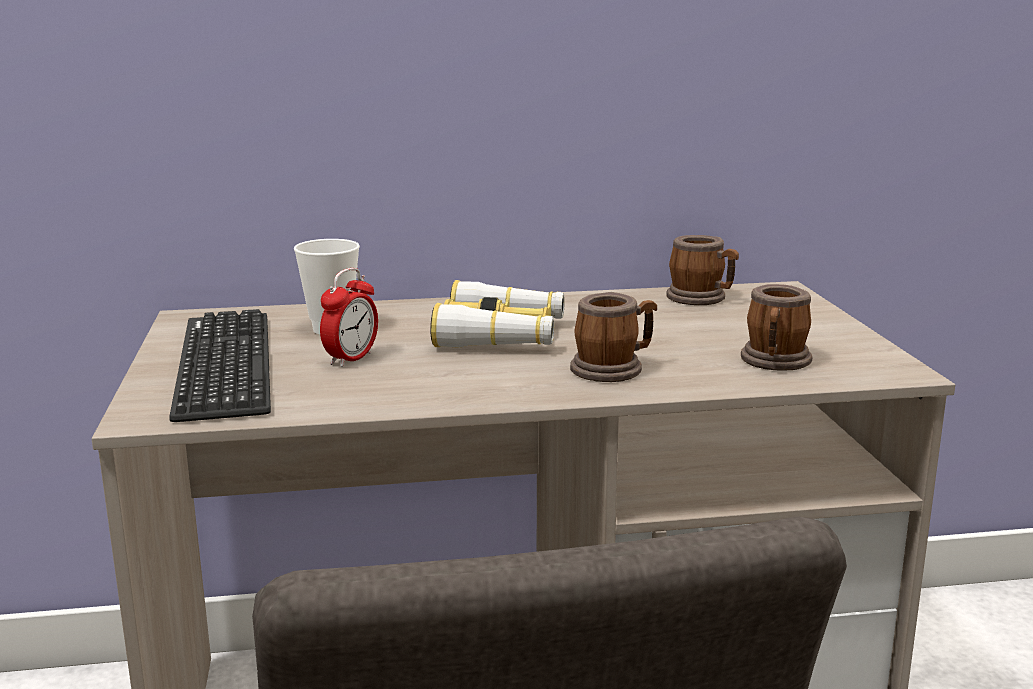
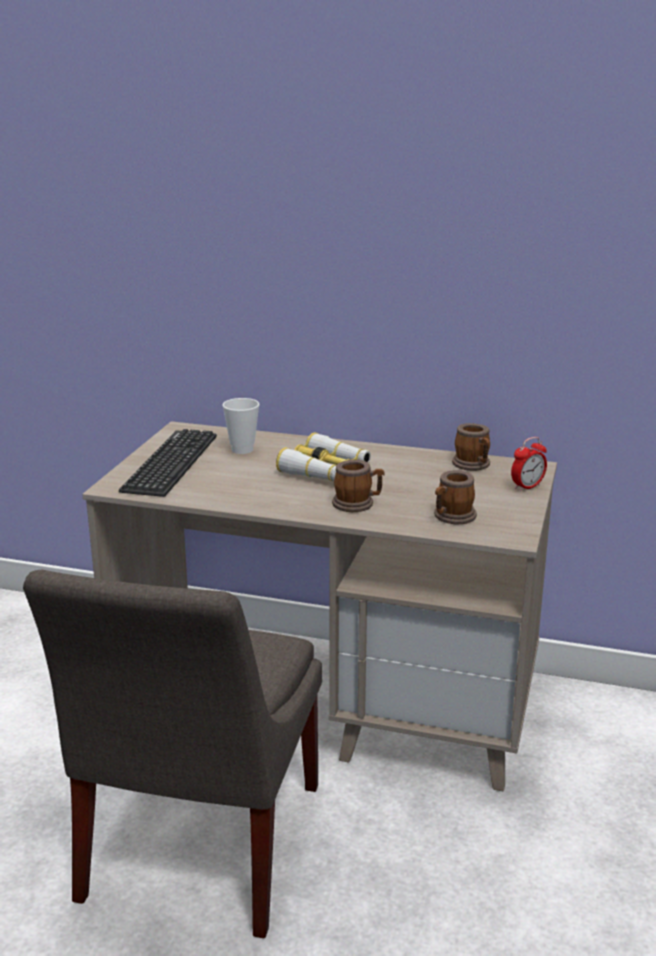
camera: 25 degrees right, 5 degrees up
(351, 359) = (233, 471): alarm clock -> alarm clock (527, 487)

